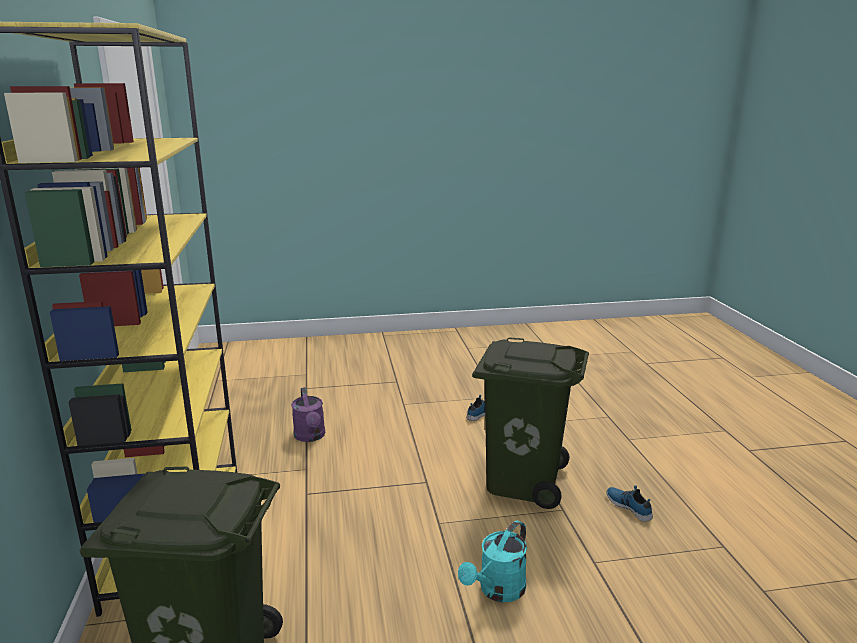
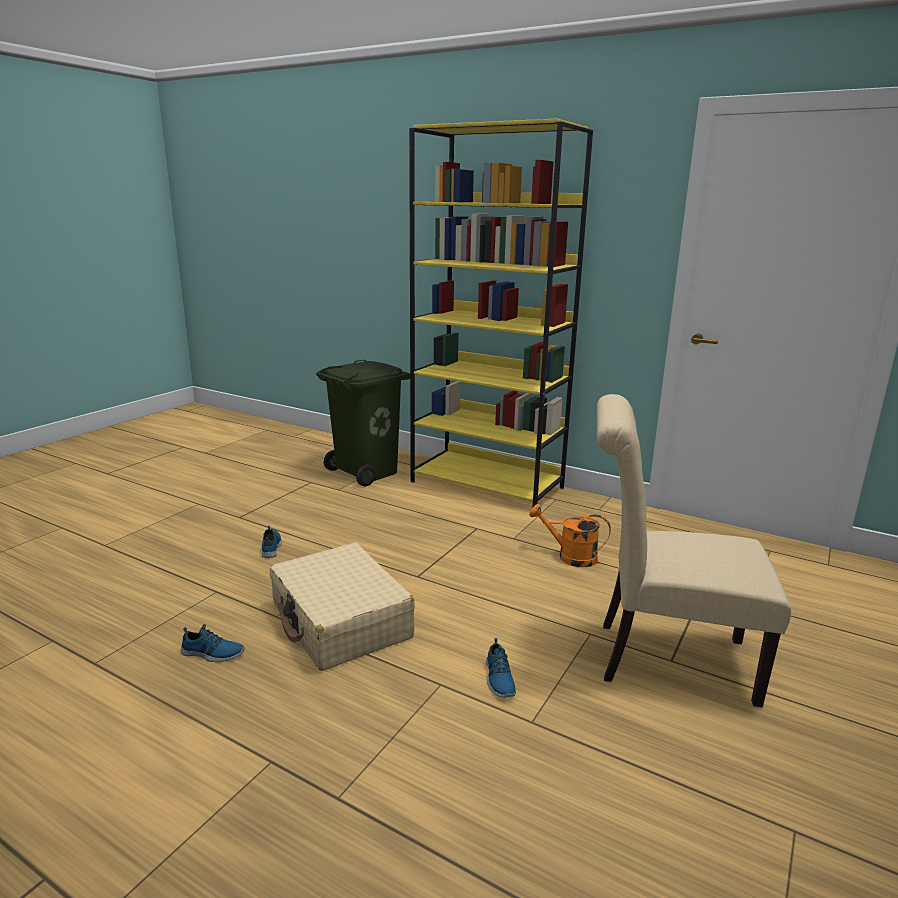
camera: 130 degrees right, 0 degrees up
(310, 437) = (570, 556): purple watering can -> orange watering can
(398, 383) = (663, 659): none -> beige chair
(497, 591) = (271, 546): turquoise watering can -> shoe
(523, 481) = (341, 621): green trash can -> beige suitcase

